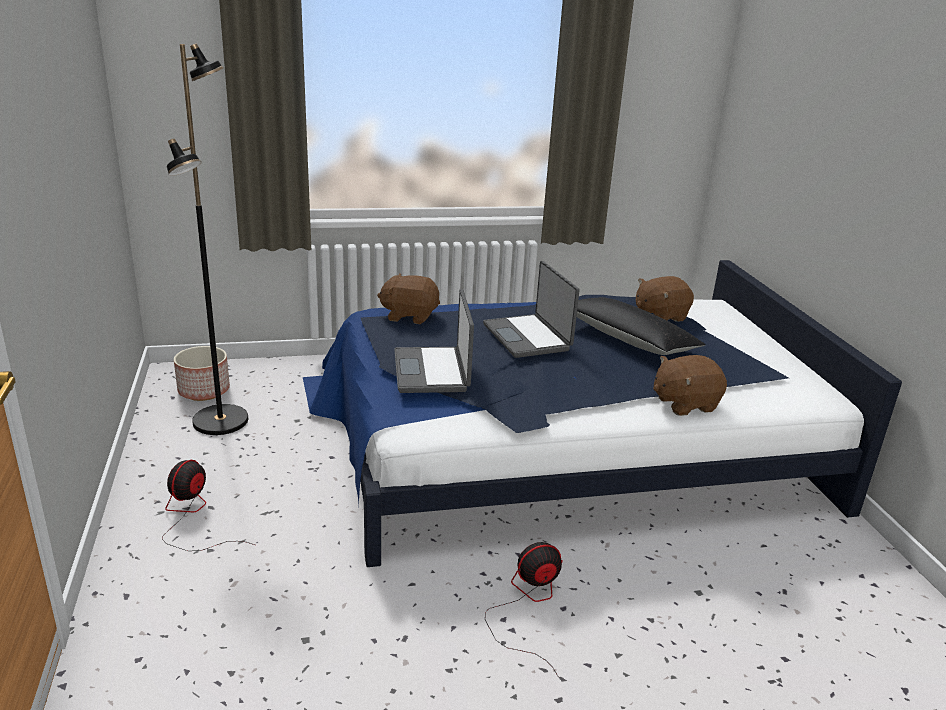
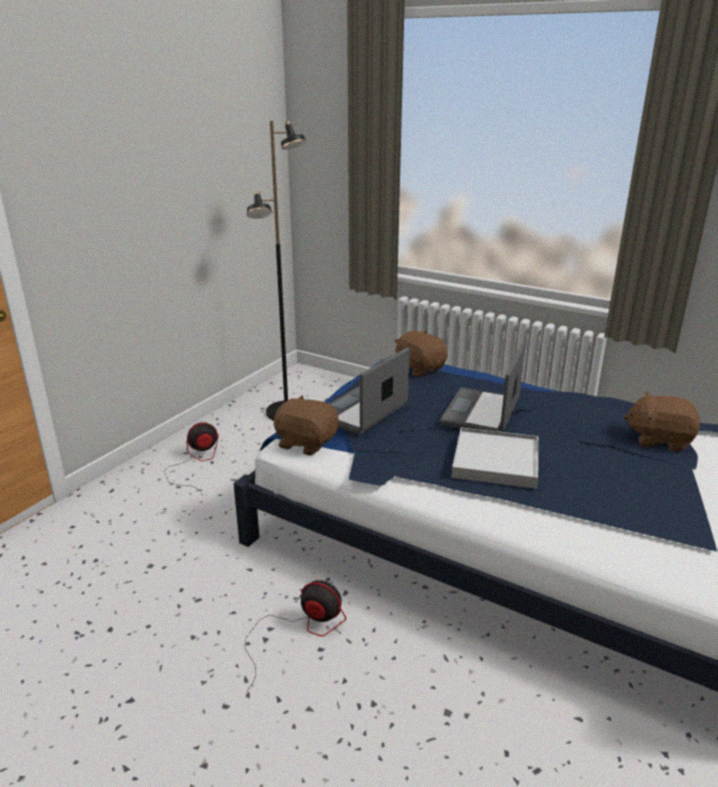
camera: 45 degrees right, 0 degrees up
(204, 390) = (303, 390): planter -> none
(595, 372) = (495, 461): none -> white tray
(628, 339) = (584, 448): black pillow -> none
(684, 403) = (546, 523): brown plush toy -> brown plush toy (306, 443)

